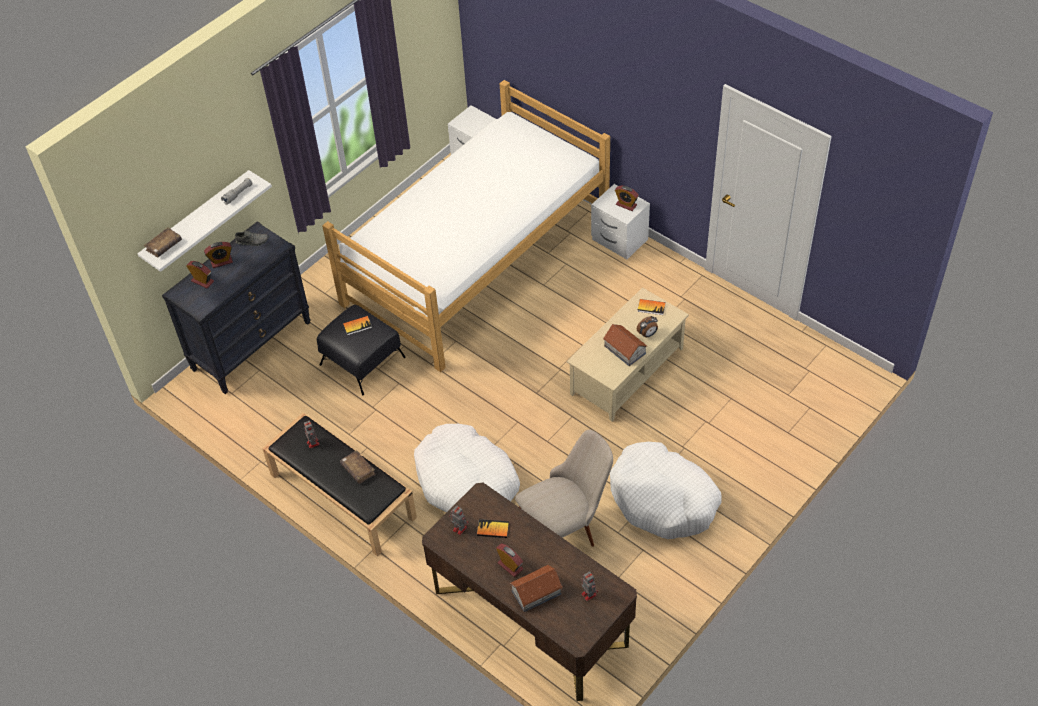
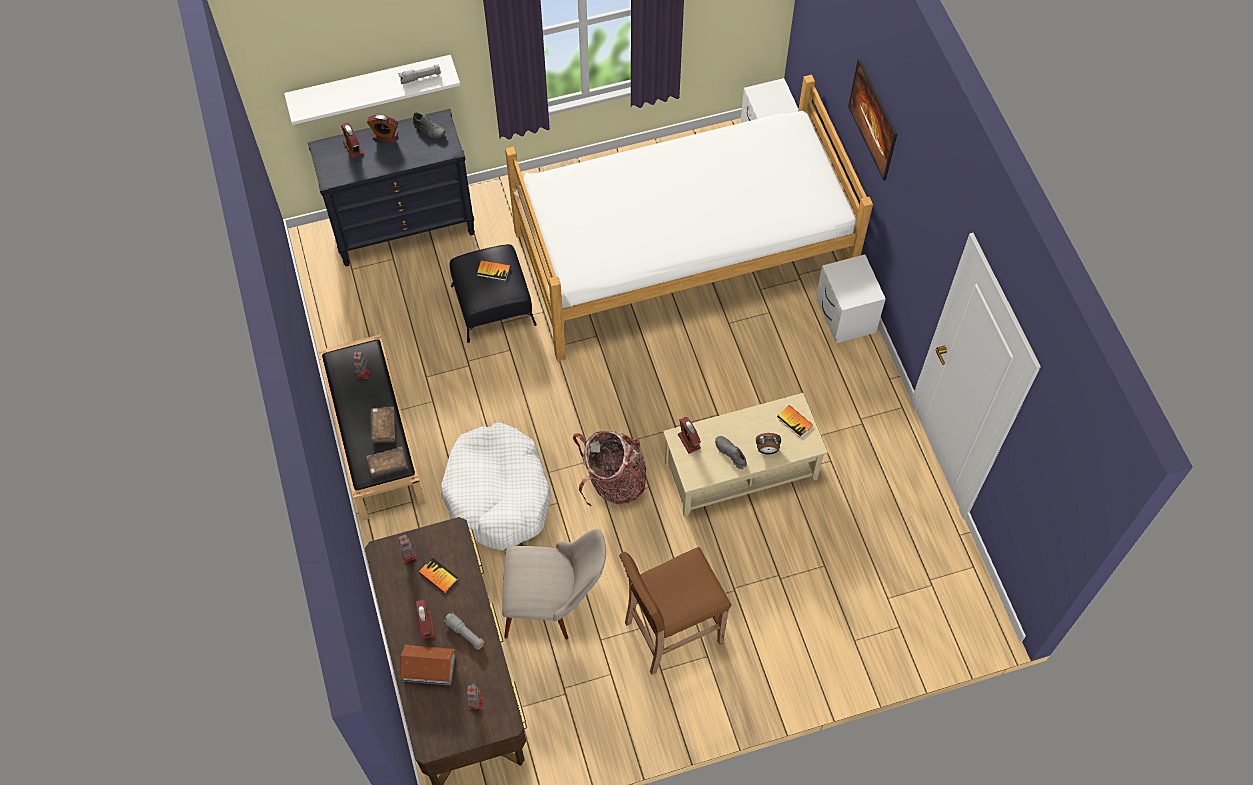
camera: 30 degrees right, 10 degrees up
(164, 246) = (313, 98): brown book -> brown book (387, 465)
(543, 554) = (465, 633): none -> grey flashlight
(544, 426) = (613, 481): none -> backpack
(586, 81) = (870, 131): none -> picture
(625, 350) = (730, 454): toy house -> grey shoe
(626, 205) = (858, 287): alarm clock -> alarm clock (689, 441)
(663, 499) = (671, 632): white dog bed -> brown stool

